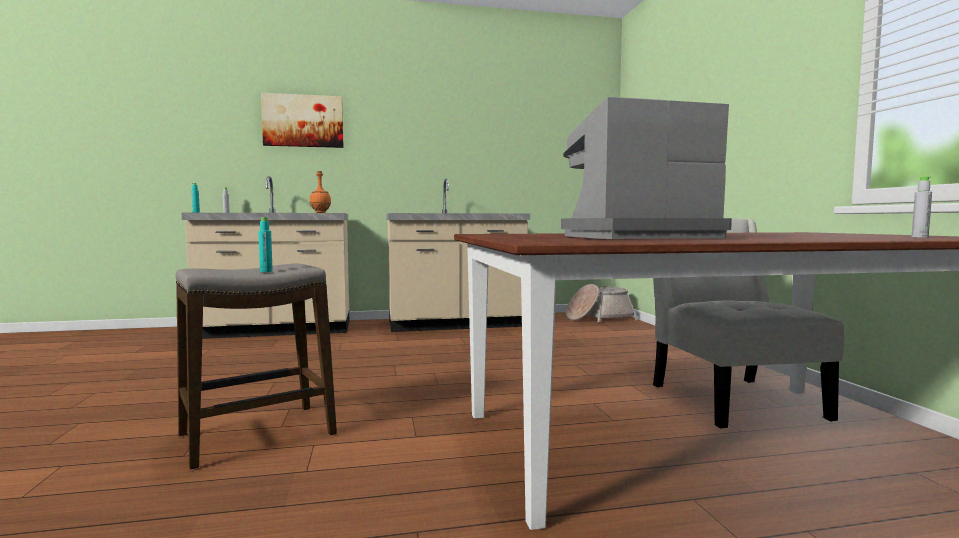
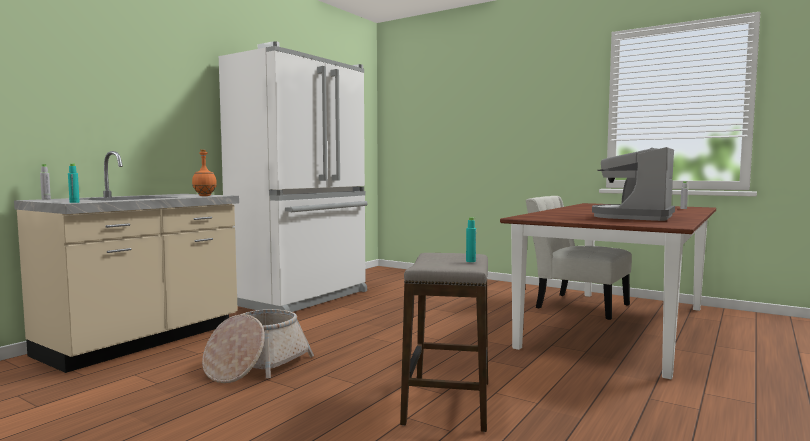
camera: 45 degrees left, 0 degrees up
(303, 121) = (131, 83): picture -> none
(455, 325) = (303, 298): beige counter -> white fridge
(598, 318) = (387, 273): basket -> basket (256, 365)

